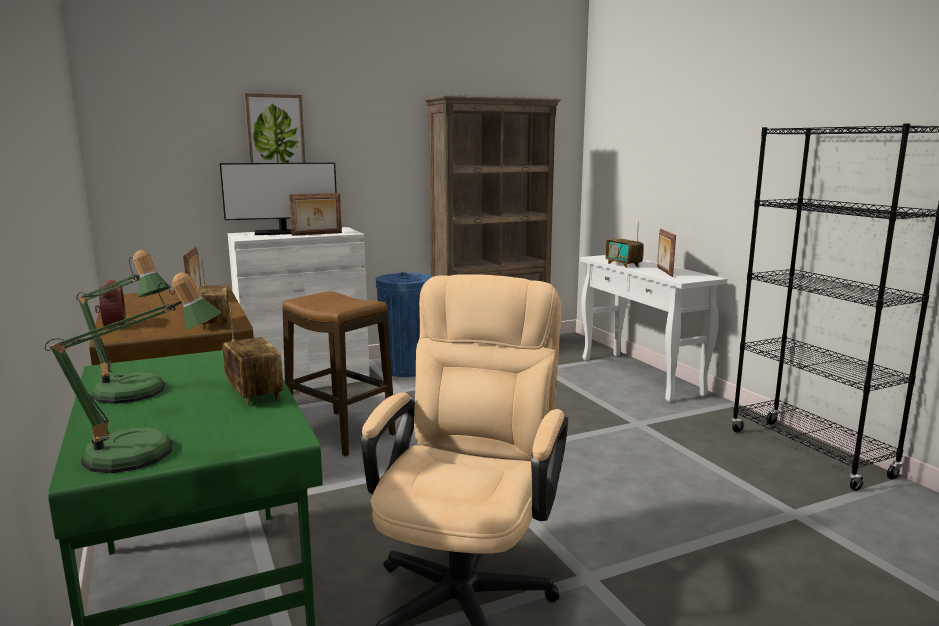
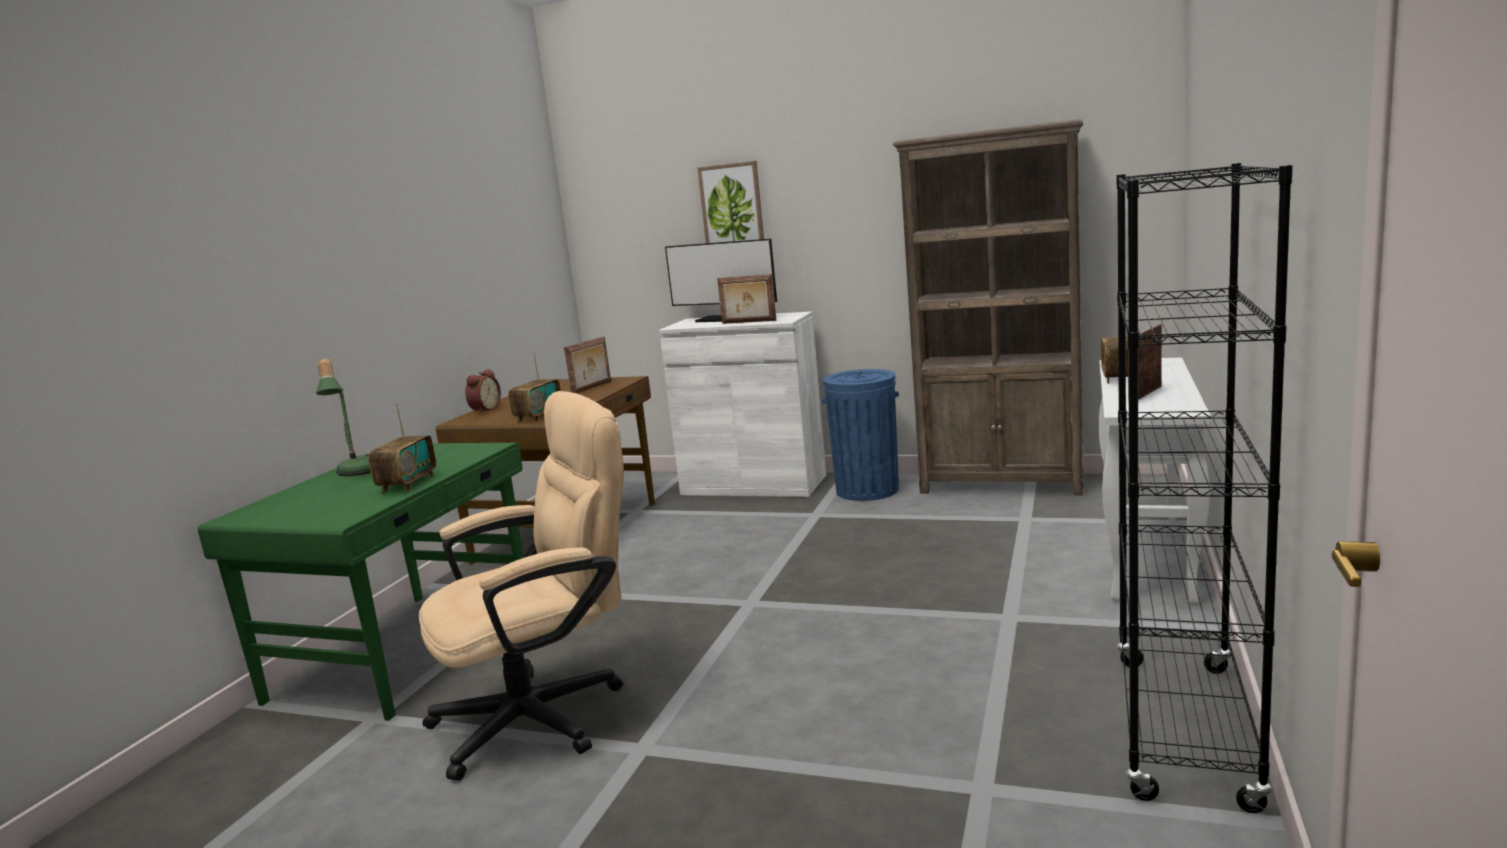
camera: 45 degrees right, 0 degrees up
(143, 455) = (269, 514): table lamp -> none
(341, 433) = (692, 547): stool -> none

